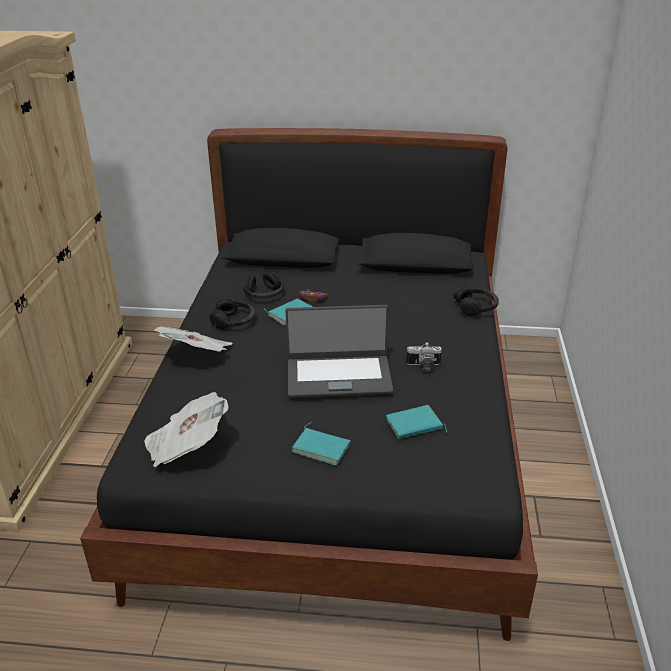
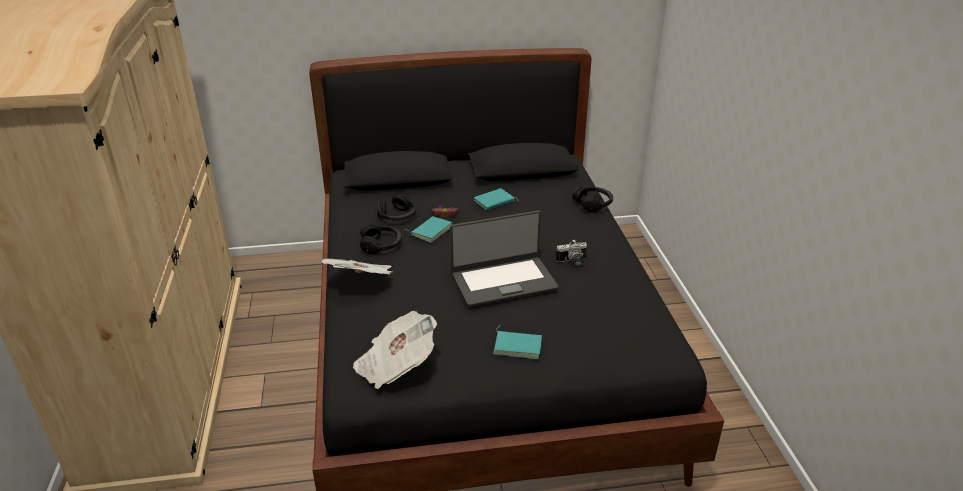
camera: 15 degrees left, 0 degrees up
(414, 426) = (588, 314): turquoise book -> turquoise book (494, 202)

